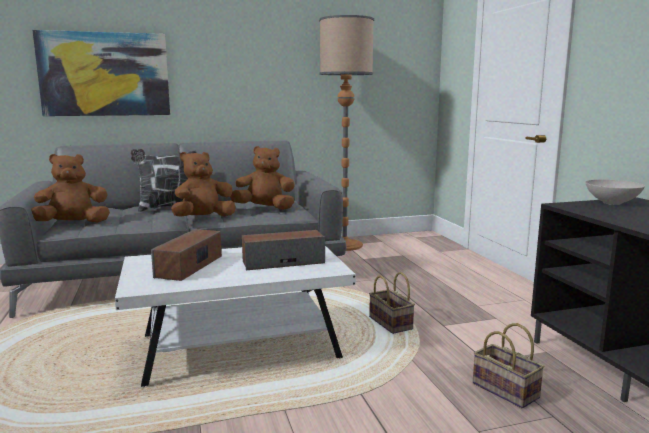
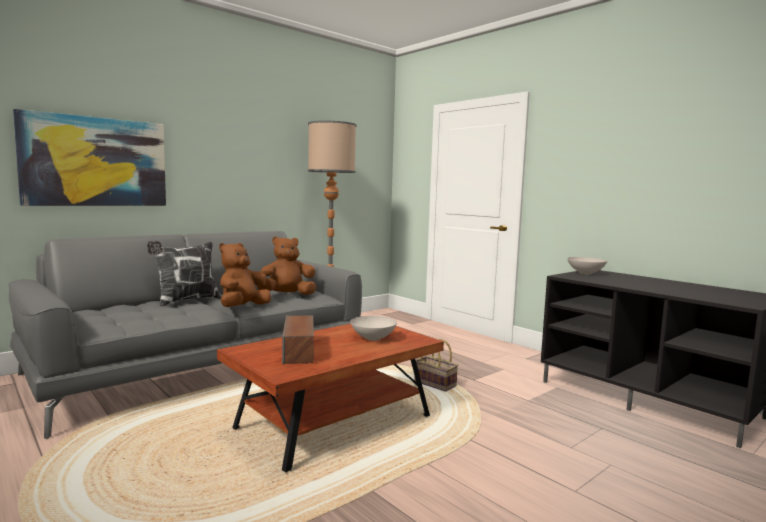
camera: 25 degrees left, 5 degrees down
(73, 224) = (108, 323): brown plush toy -> none
(238, 348) = (334, 424): white coffee table -> brown coffee table
(283, 262) = (373, 338): speaker -> white bowl
(507, 390) = (560, 417): basket -> none

